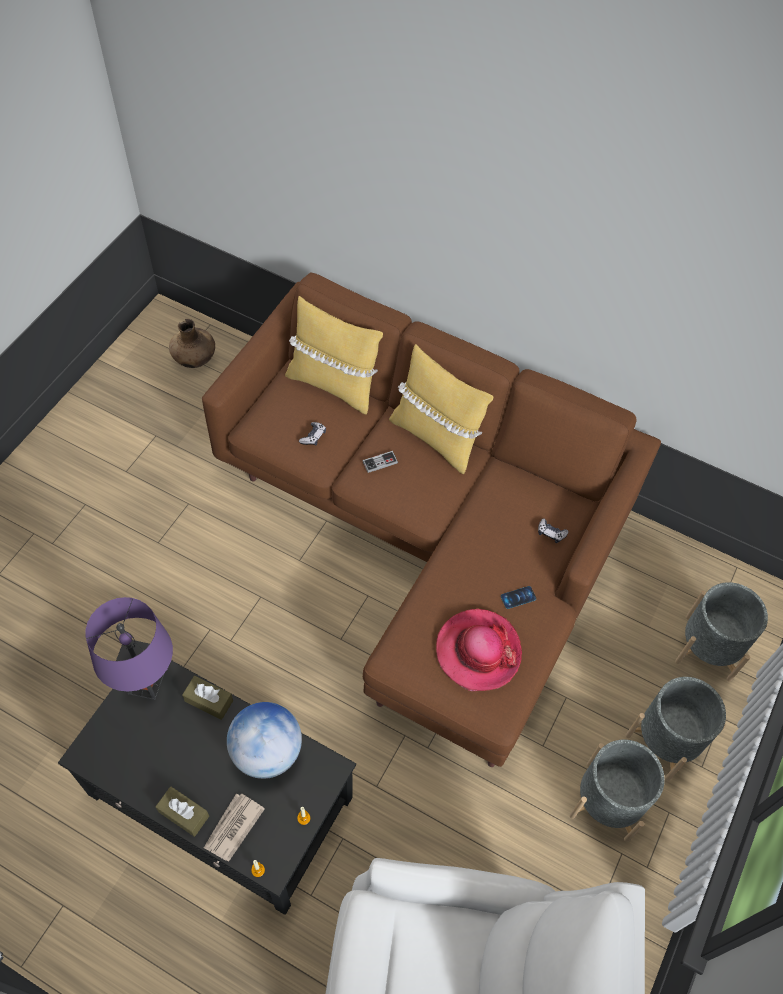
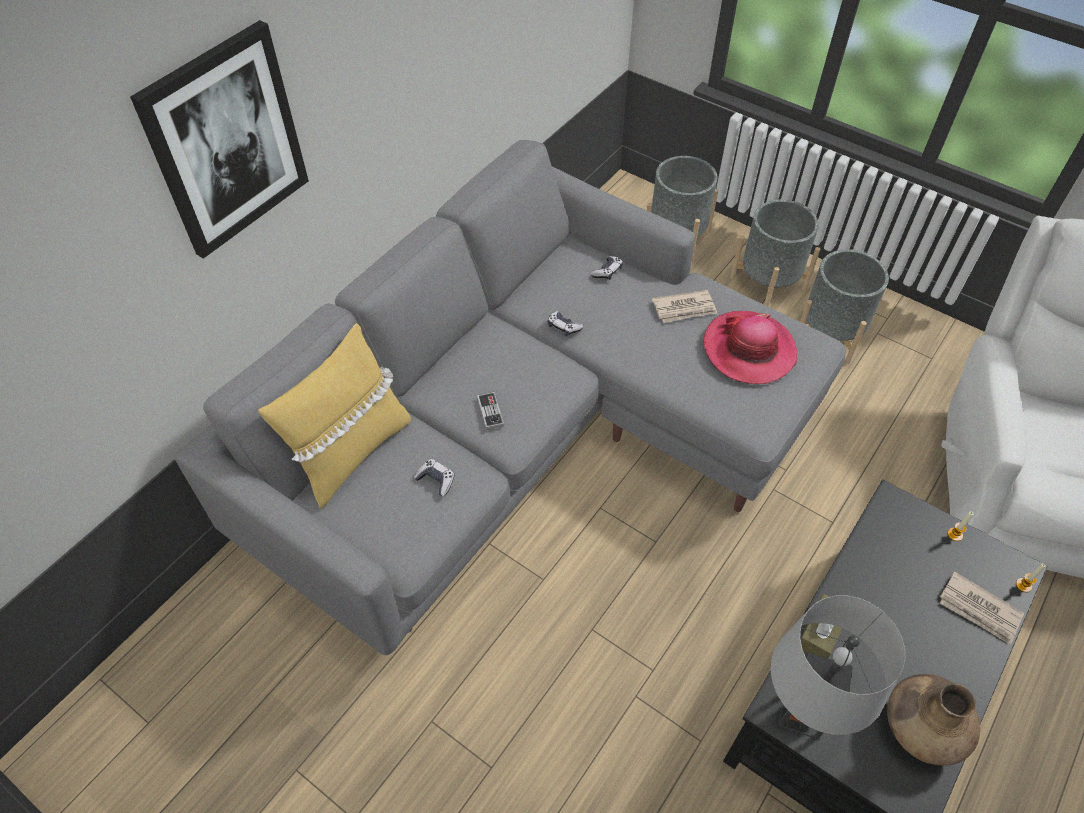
camera: 80 degrees left, 5 degrees down
(146, 683) = (801, 713): purple table lamp -> grey table lamp
(184, 814) = (973, 667): brown tissue box -> none
(195, 359) = (162, 705): brown vase -> brown vase (919, 729)
(267, 751) = (880, 568): globe -> none
(412, 181) = (226, 142): none -> picture
(429, 535) = (526, 437): brown sofa -> grey sofa
(435, 437) = (461, 354): yellow pillow -> none
(478, 505) = (563, 327): none -> game controller
(518, 597) = (684, 309): phone -> newspaper

